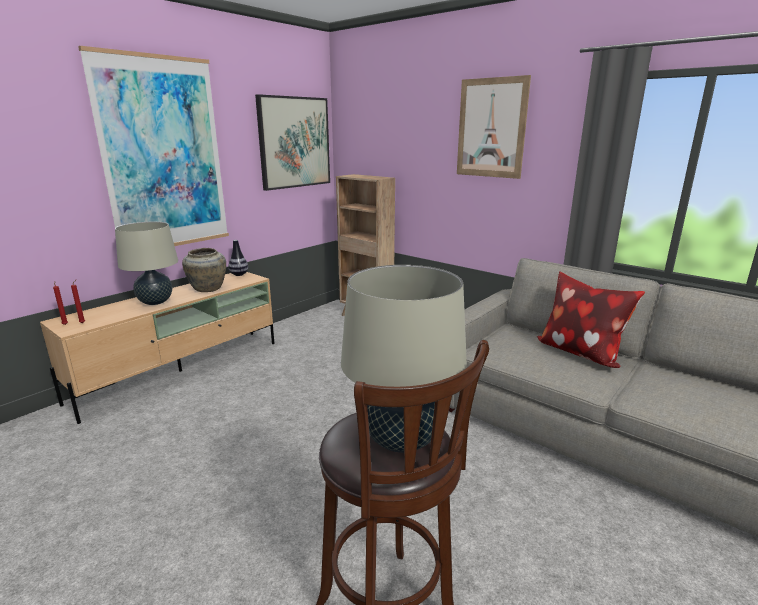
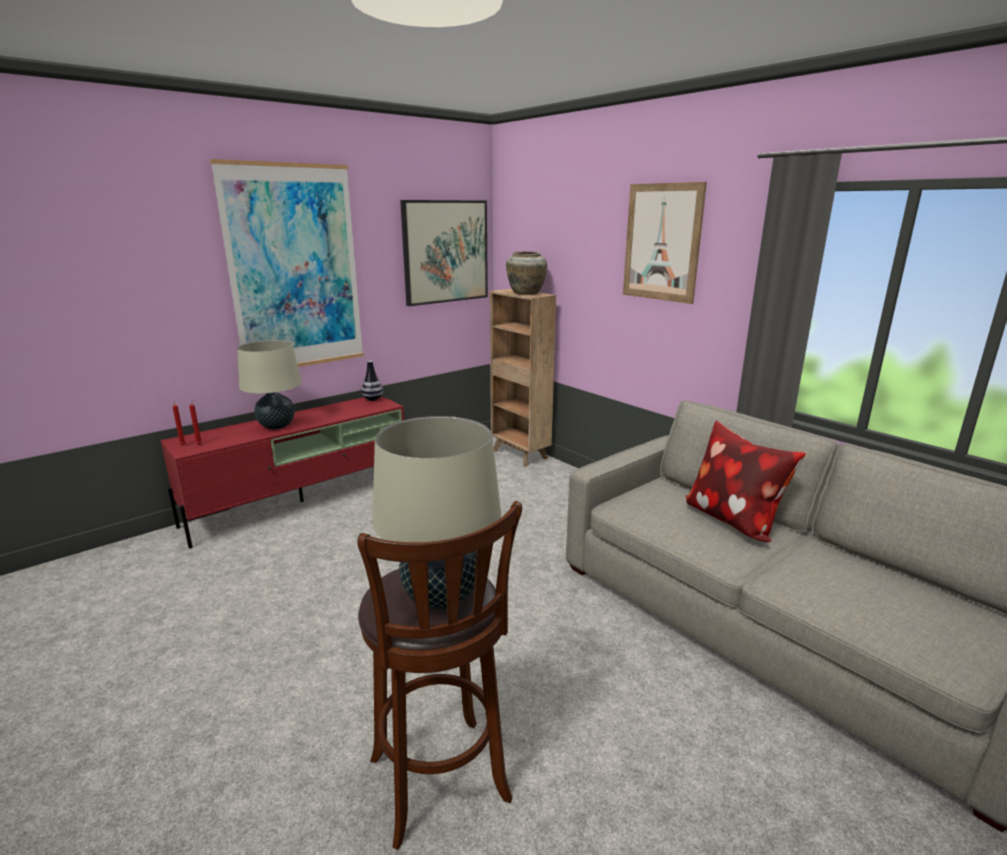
camera: 10 degrees right, 0 degrees up
(182, 370) = (303, 501): beige tv stand -> red tv stand
(207, 289) = (334, 414): beige vase -> beige vase (526, 293)

